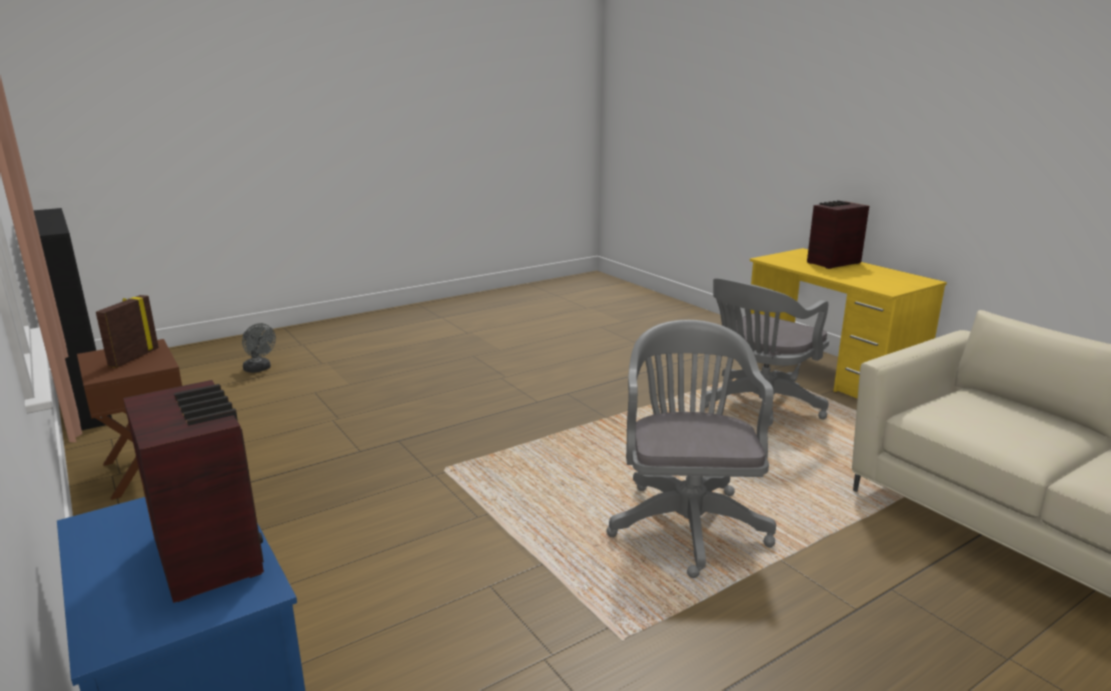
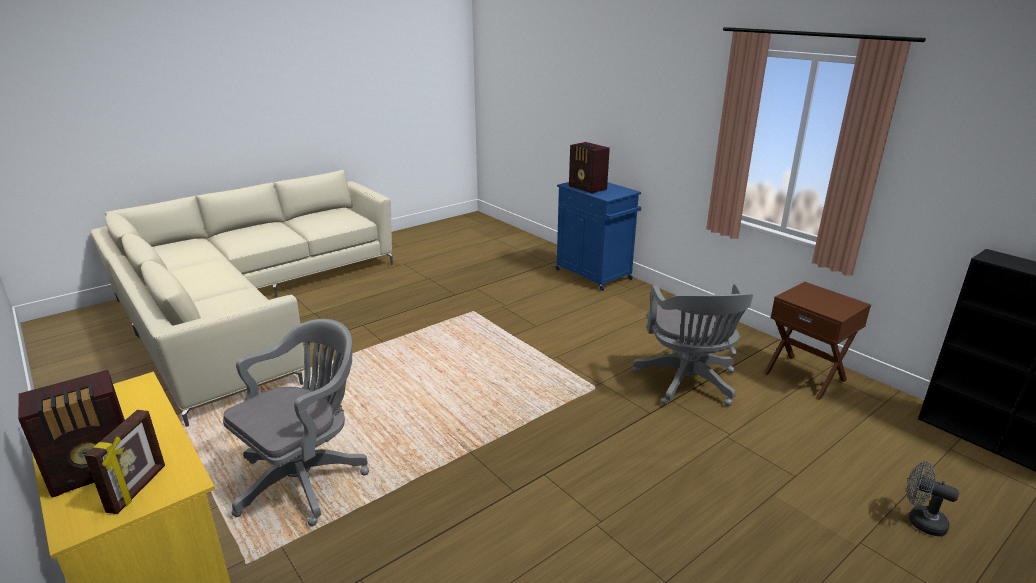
camera: 175 degrees right, 5 degrees up
(133, 358) = (821, 301): picture frame -> picture frame (138, 489)
(686, 521) = (427, 360): grey office chair -> grey office chair (688, 384)

